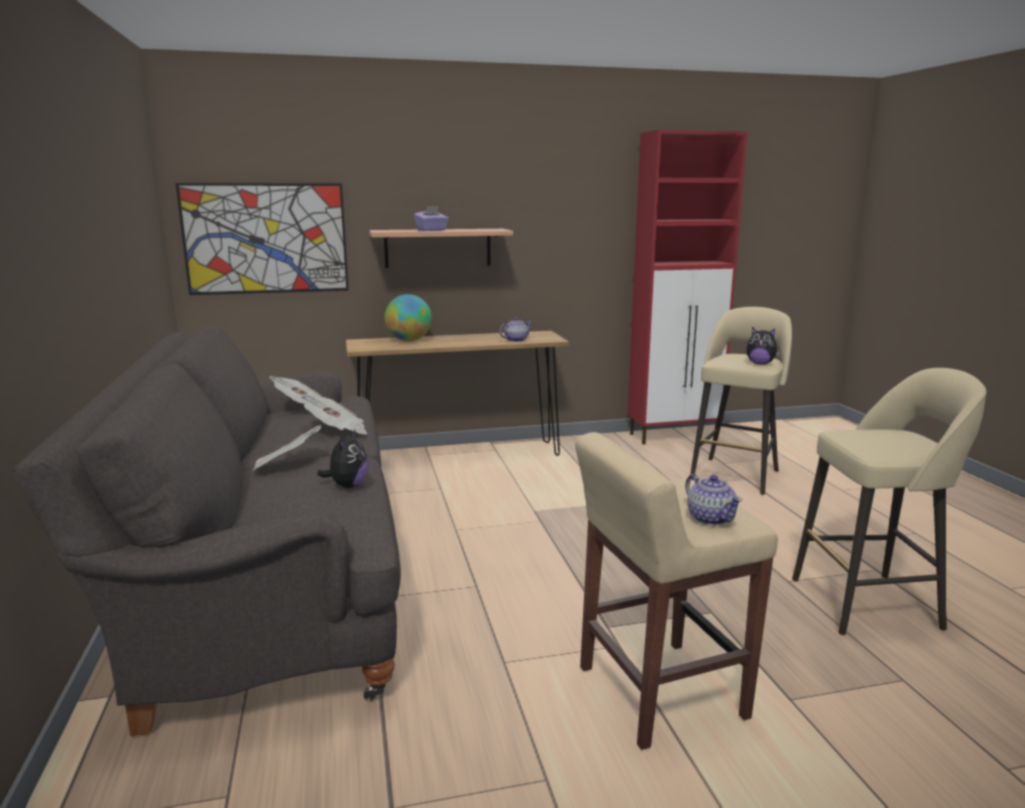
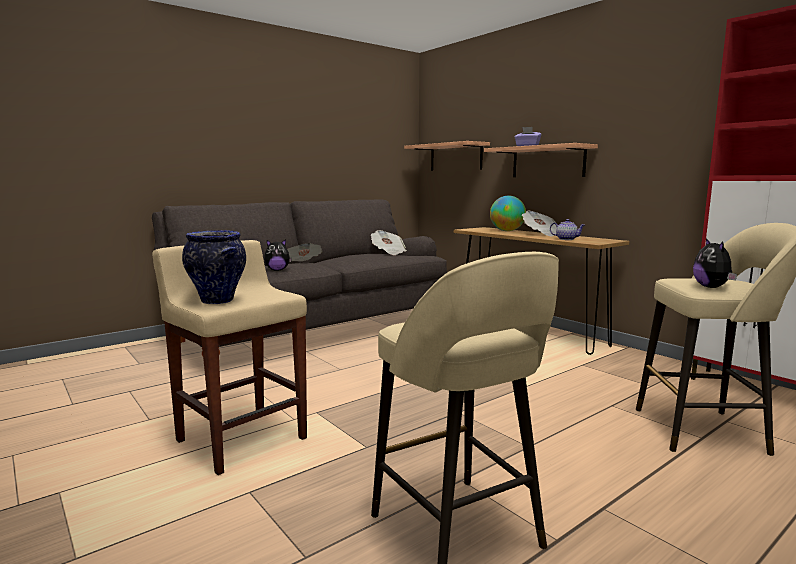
camera: 65 degrees right, 5 degrees down
(265, 238) = (455, 157): picture -> shelf
(336, 431) = (360, 260): newspaper -> newspaper (541, 234)
(710, 518) = (218, 301): teapot -> vase

